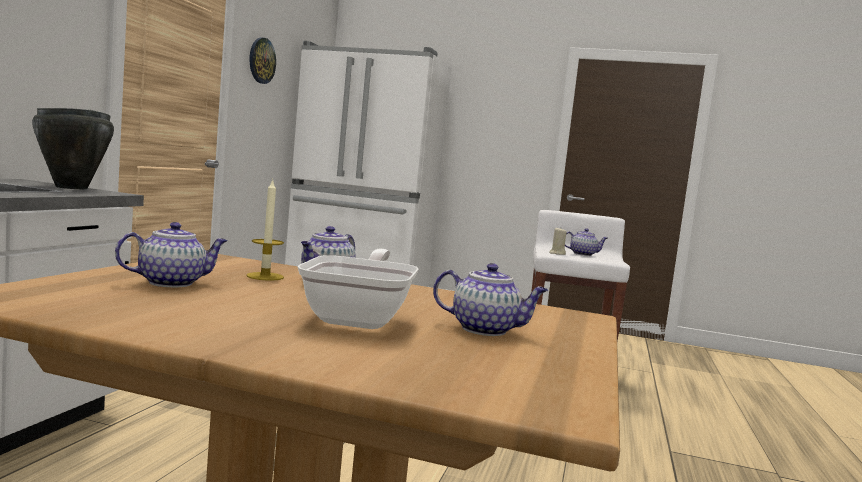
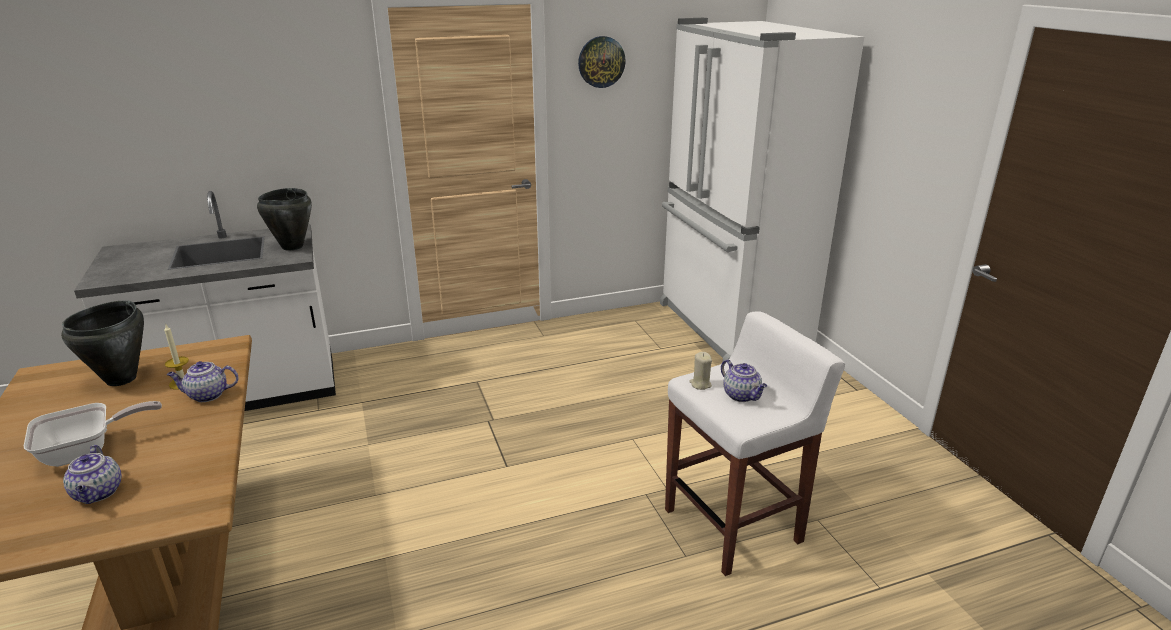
camera: 55 degrees right, 20 degrees up
(172, 283) = (122, 379): teapot -> black cooking pot

